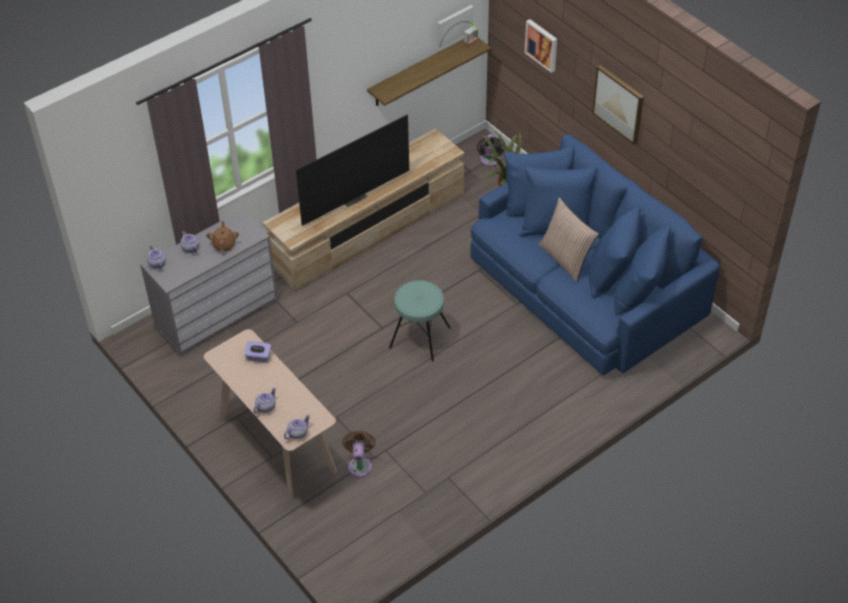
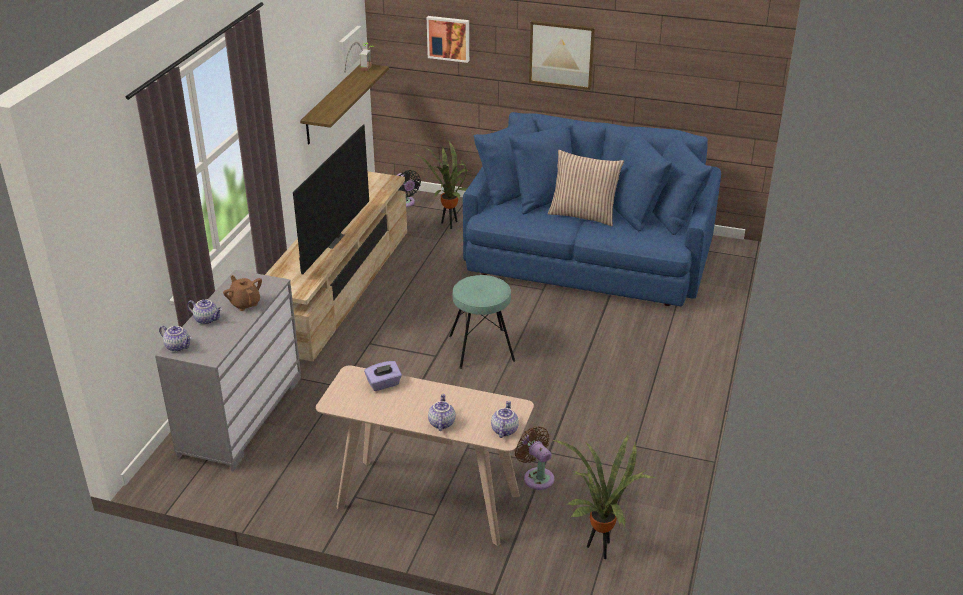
camera: 35 degrees left, 15 degrees down
(349, 539) = (599, 548): none -> potted plant

